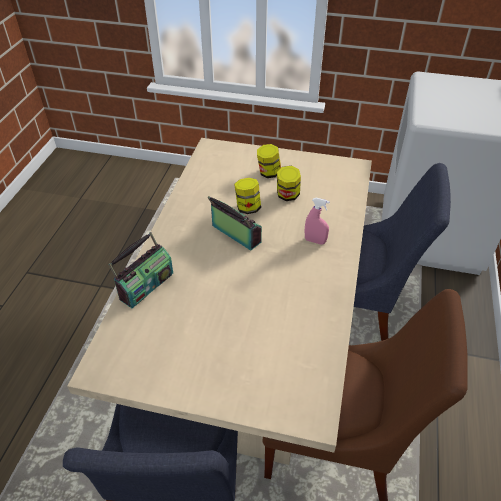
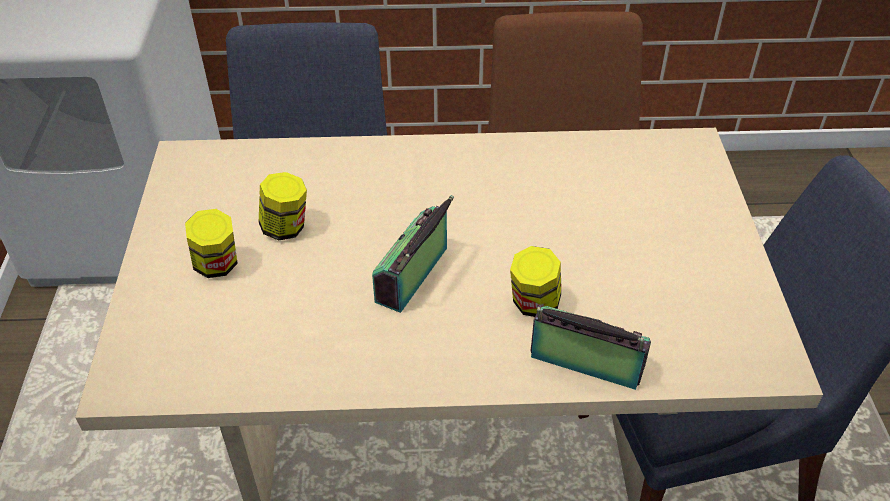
camera: 105 degrees left, 0 degrees up
(248, 208) = (335, 274): jar -> jar (534, 304)
(315, 241) = (397, 180): pink spray bottle -> none

